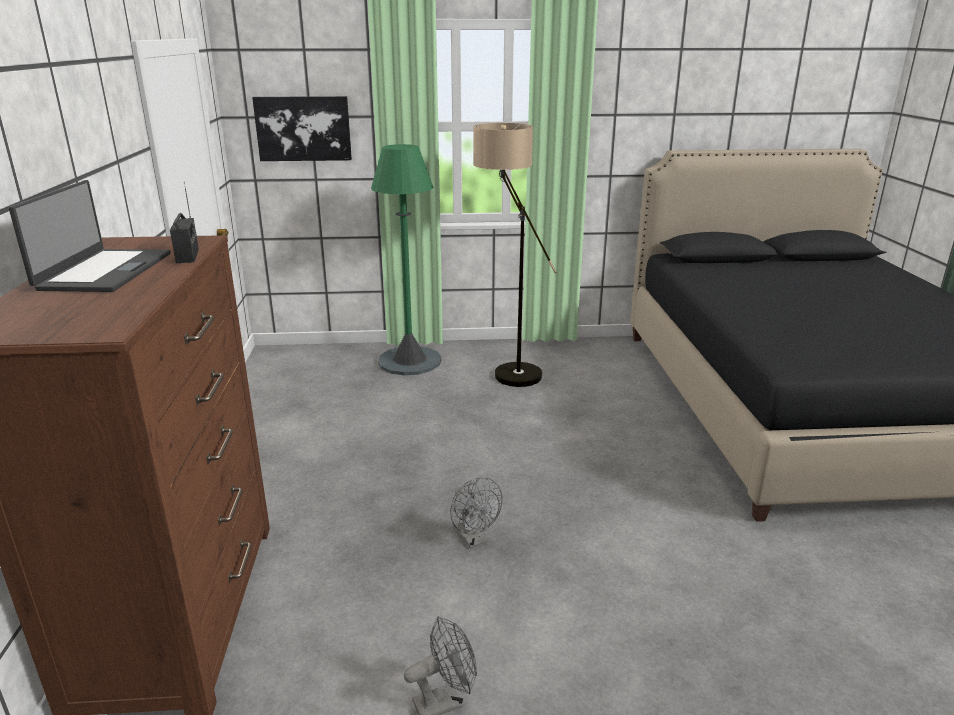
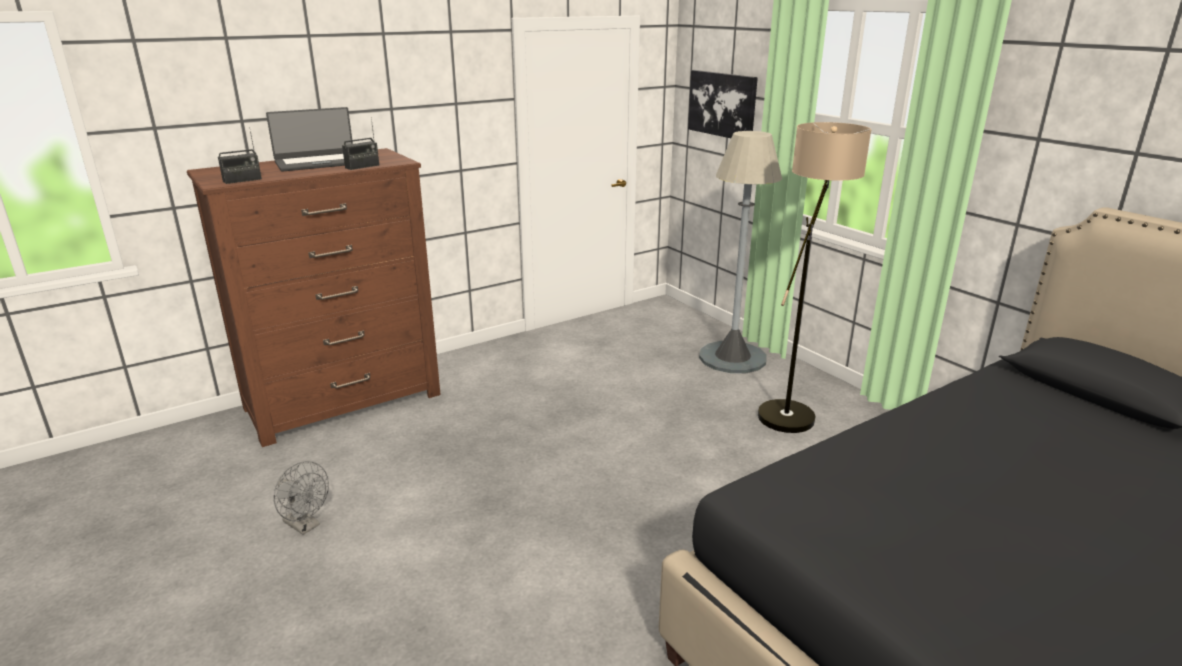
camera: 60 degrees right, 0 degrees up
(120, 315) = (242, 180): none -> radio
(409, 361) = (732, 358): green floor lamp -> grey floor lamp
(473, 539) = (490, 480): grey fan -> none

